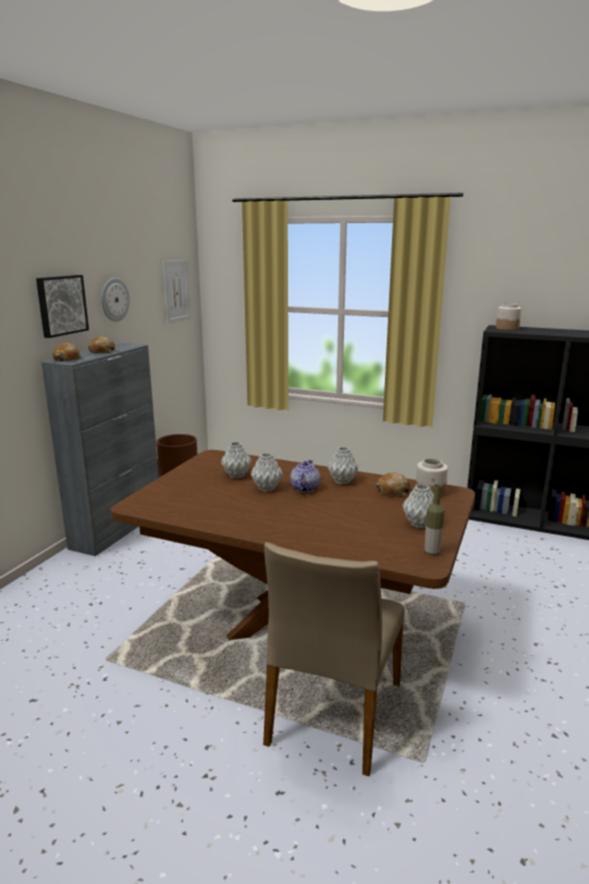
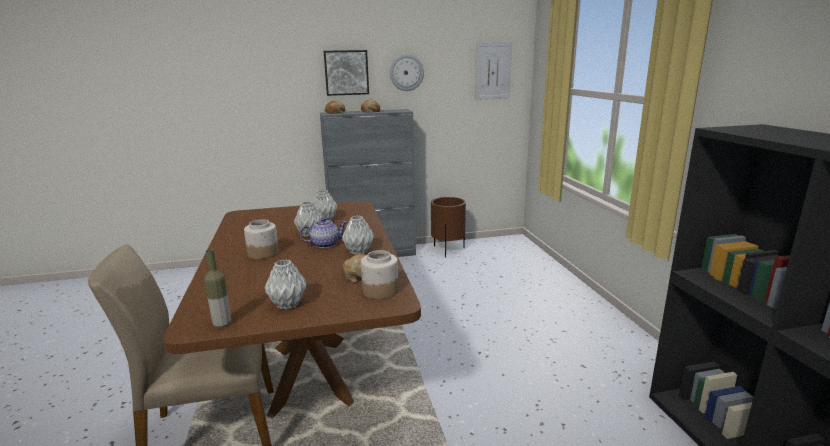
camera: 55 degrees right, 0 degrees up
(507, 328) = (762, 129): jar -> jar (263, 253)

